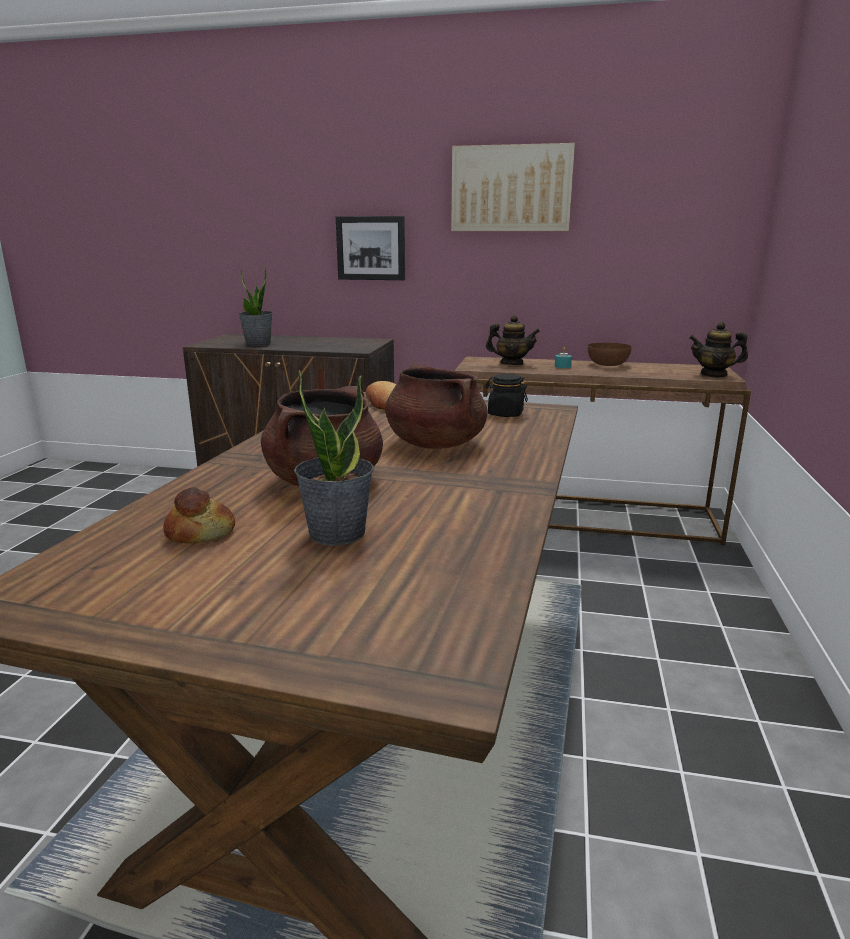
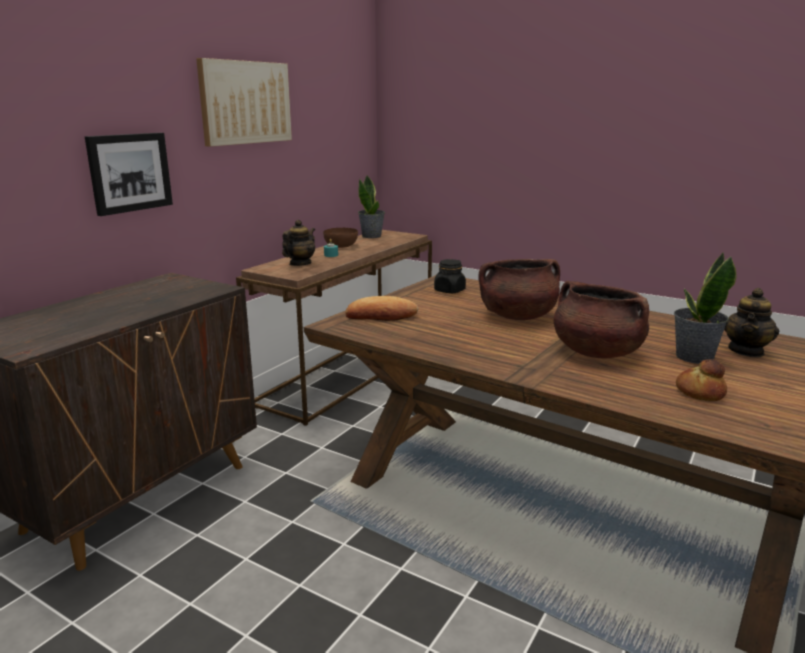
camera: 70 degrees left, 0 degrees up
(258, 344) = (86, 322): potted plant -> potted plant (371, 236)
(714, 374) = (403, 235): teapot -> teapot (746, 351)

